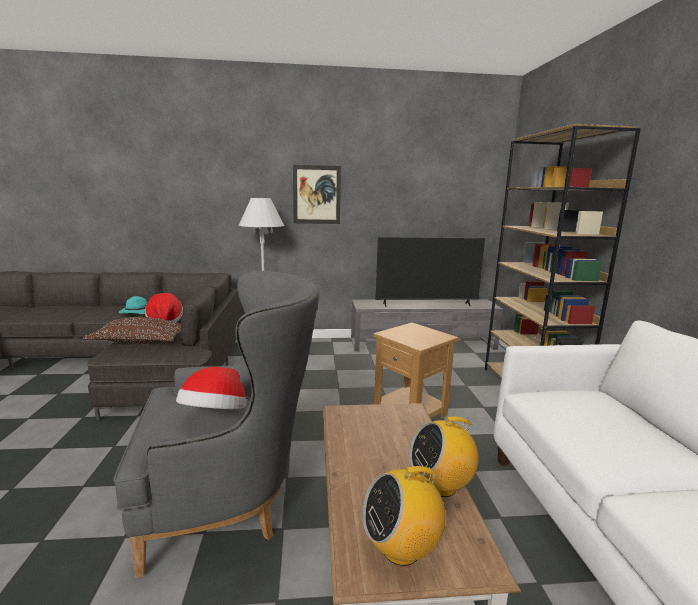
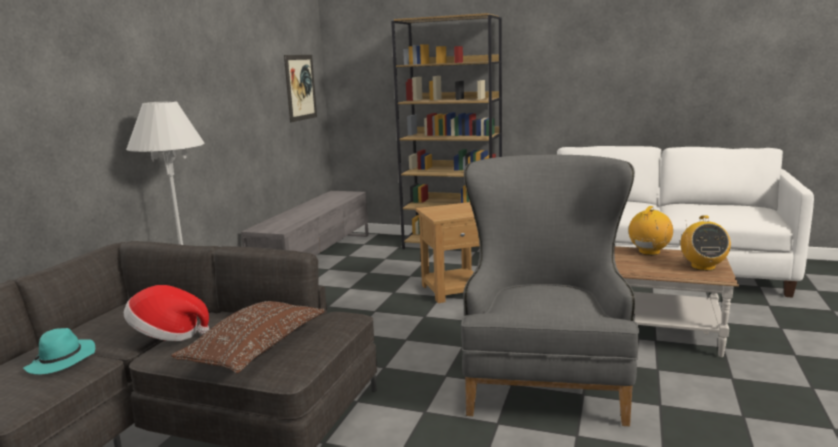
camera: 65 degrees left, 0 degrees up
(215, 416) = (558, 291): hat -> none
(316, 195) = (185, 91): picture -> picture (300, 87)
(426, 304) = (315, 209): television -> none
(441, 485) = (649, 252): radio -> radio turned 150 degrees counterclockwise

